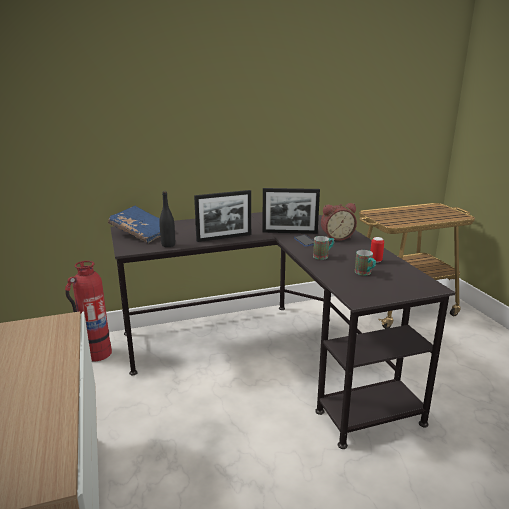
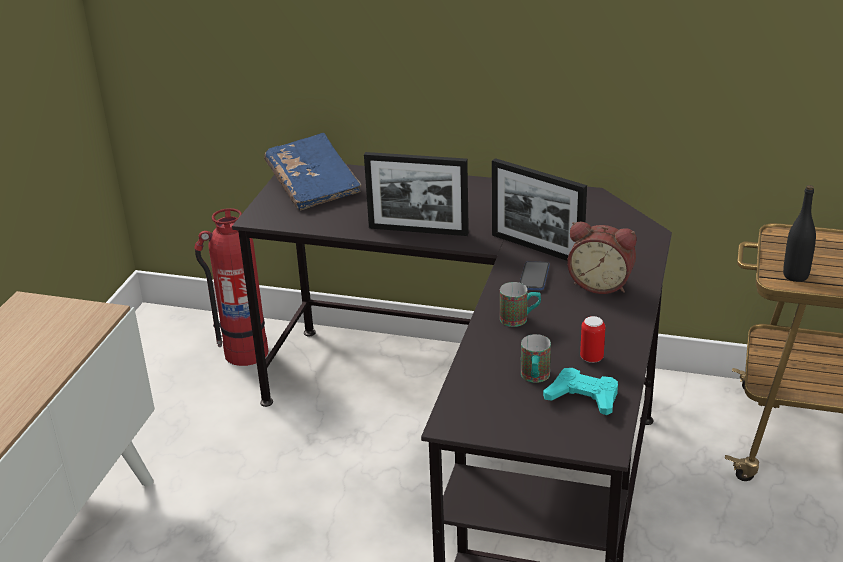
camera: 35 degrees right, 10 degrees up
(168, 245) = (322, 223): black bottle -> black bottle (795, 276)
(396, 274) = (583, 397): none -> turquoise game controller

